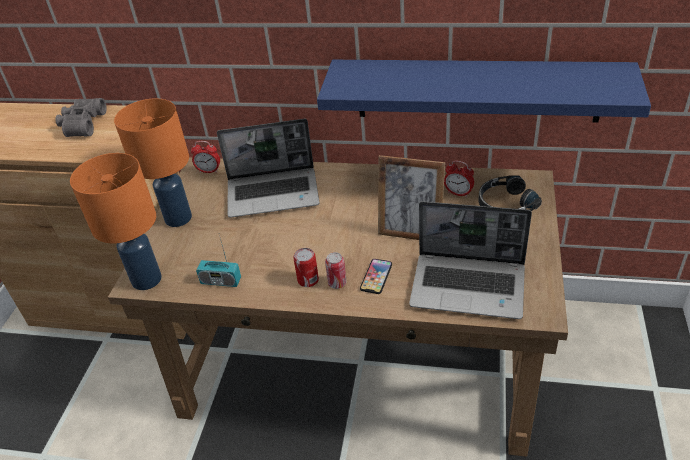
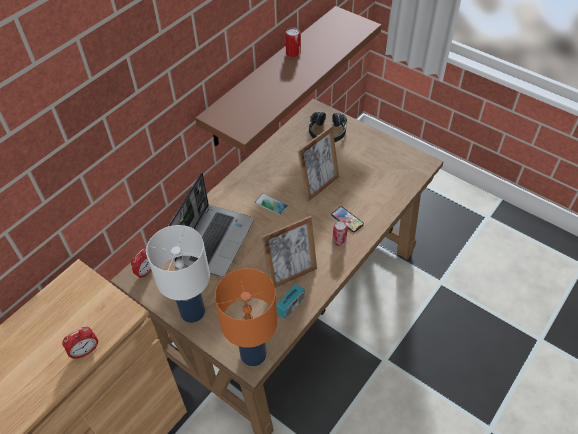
camera: 65 degrees left, 10 degrees up
(82, 124) = (49, 326): grey binoculars -> none
(179, 217) = (192, 311): orange table lamp -> white table lamp
(265, 263) = (291, 273): none -> picture frame
(308, 280) = (325, 255): can -> can (293, 53)
(351, 209) = (271, 204): none -> phone
(458, 193) = (299, 147): alarm clock -> alarm clock (85, 351)
(469, 286) = (385, 181): laptop -> none
(477, 90) = (272, 76): blue shelf -> brown shelf

